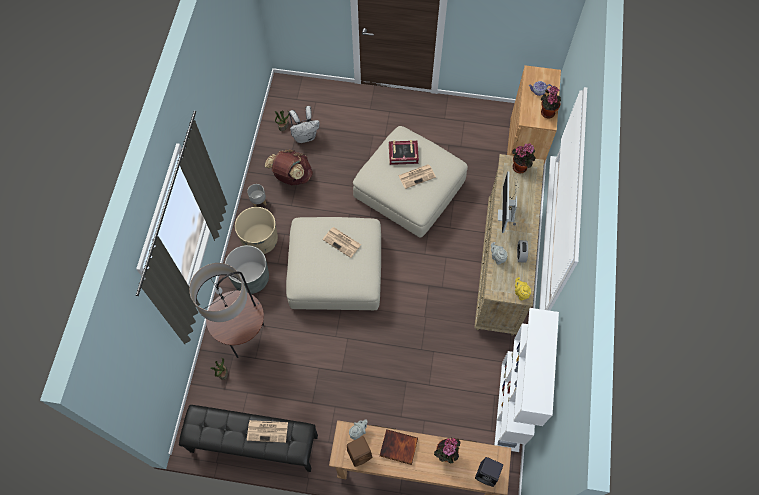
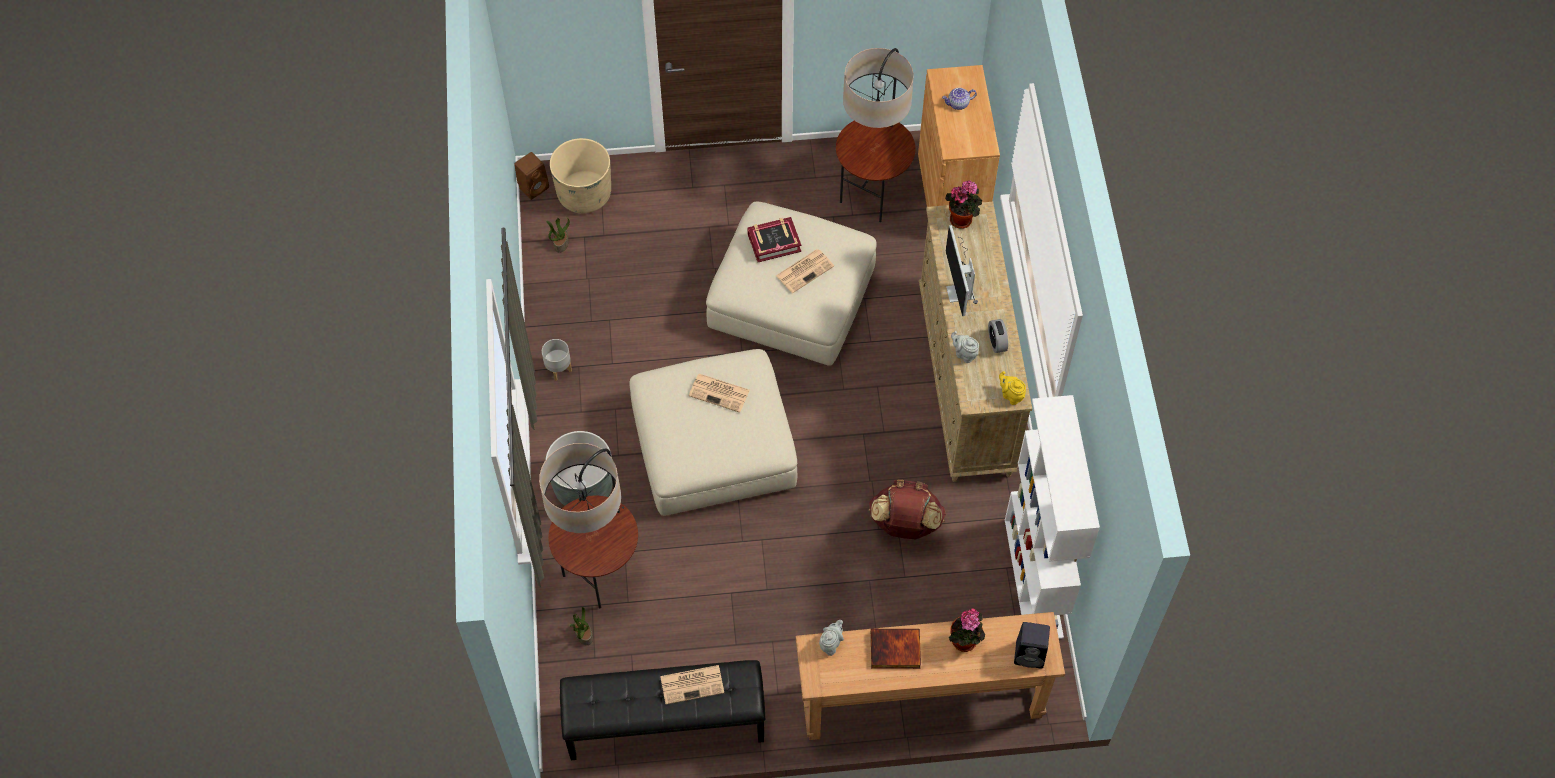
camera: 15 degrees left, 5 degrees down
(260, 240) = (579, 426): beige planter -> beige planter (584, 194)
(292, 177) = (599, 319): brown backpack -> brown backpack (905, 524)
(305, 136) = (601, 252): white backpack -> none
(360, 453) = (843, 671): brown speaker -> brown speaker (534, 186)
(476, 137) = (872, 195): none -> floor lamp
(547, 111) = (978, 131): potted plant -> none

